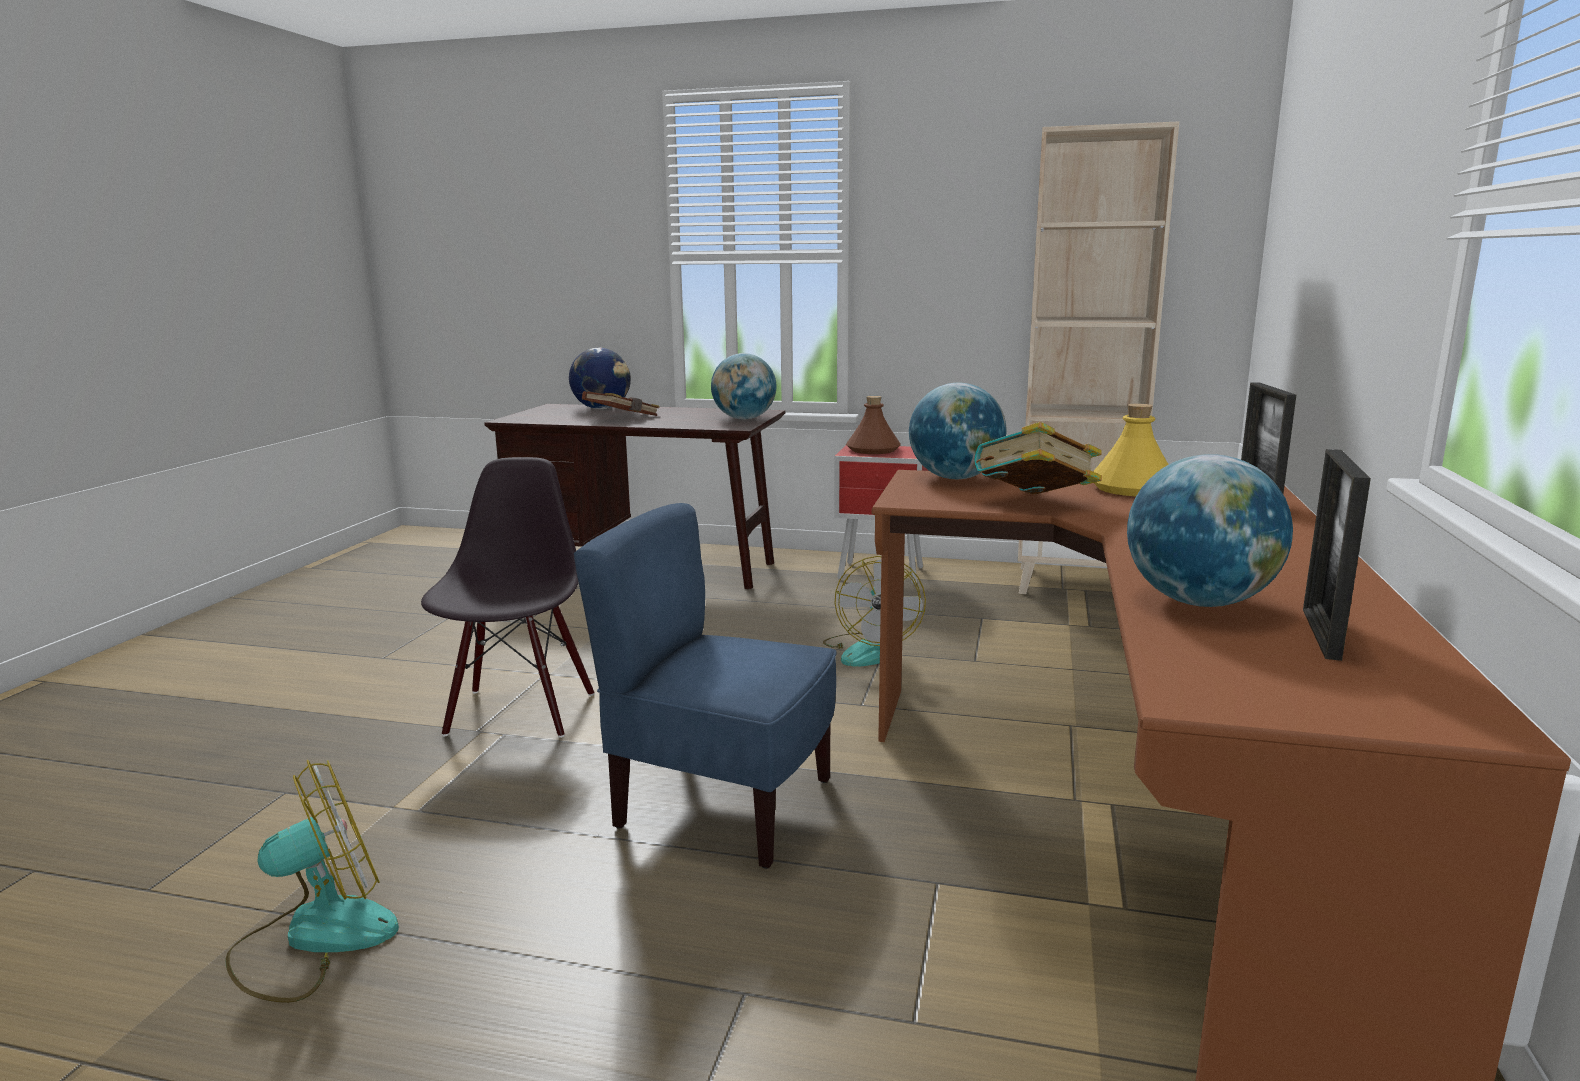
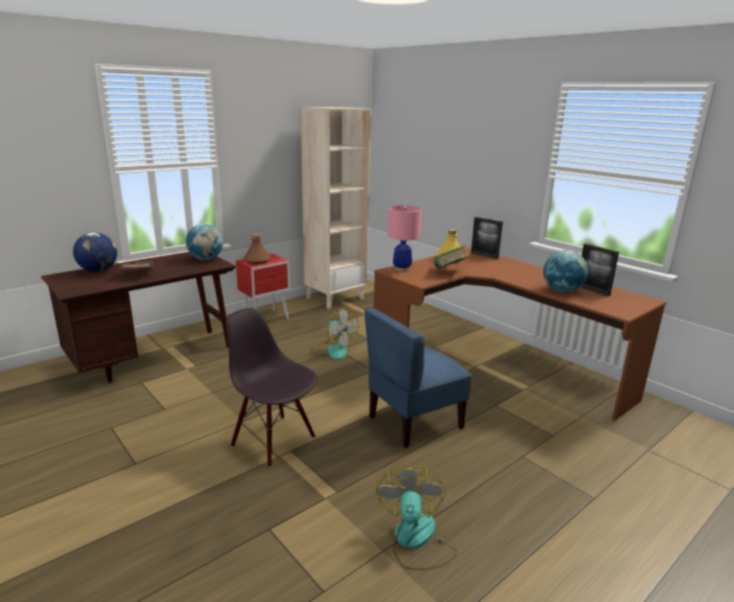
camera: 55 degrees left, 5 degrees up
(955, 478) = (402, 269): globe -> pink table lamp

